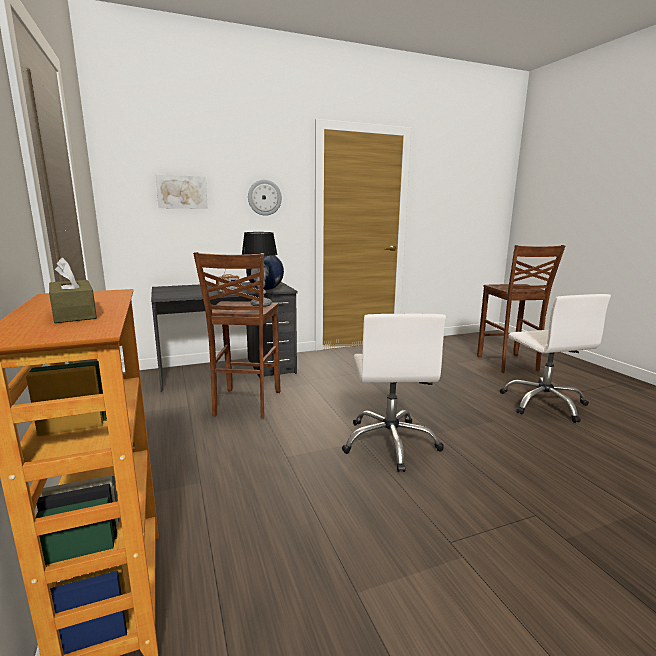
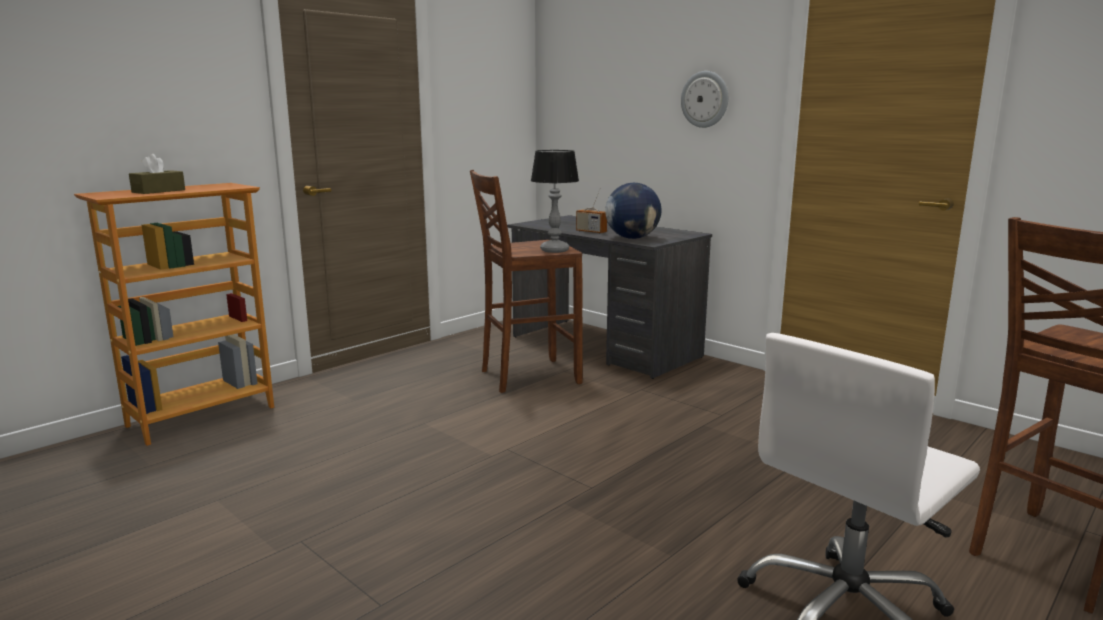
camera: 65 degrees right, 0 degrees up
(182, 192) = (608, 95): picture -> none
(390, 443) = (504, 474): white office chair -> none

